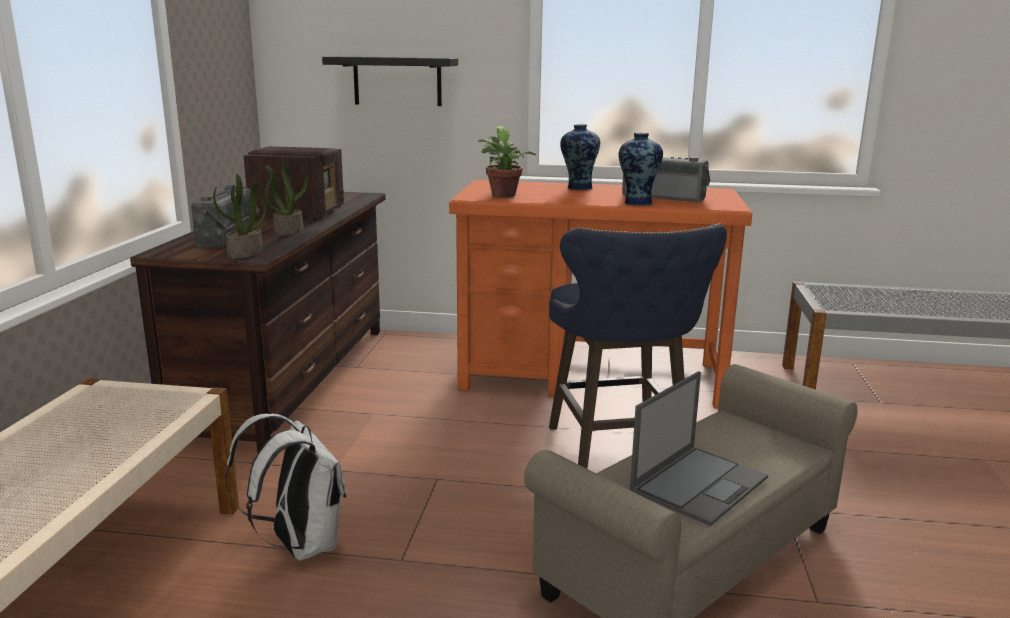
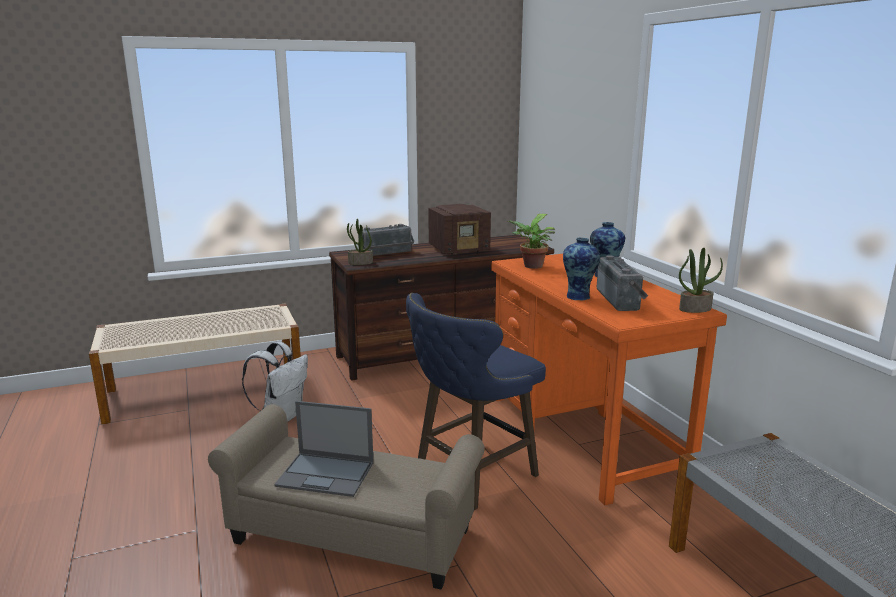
camera: 60 degrees right, 0 degrees up
(288, 231) = (416, 257): potted plant -> potted plant (695, 308)
(397, 81) = (569, 168): black shelf -> none

